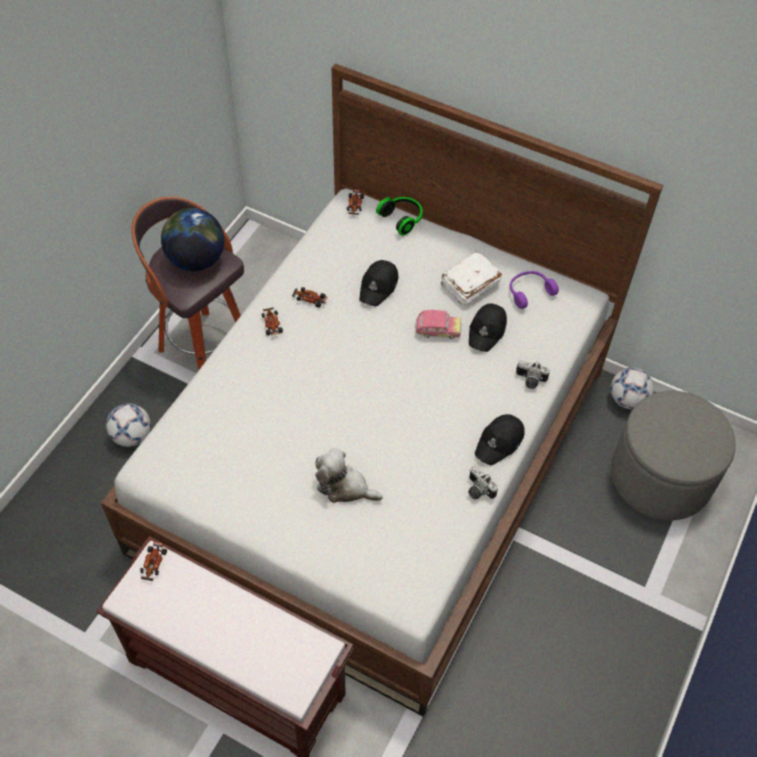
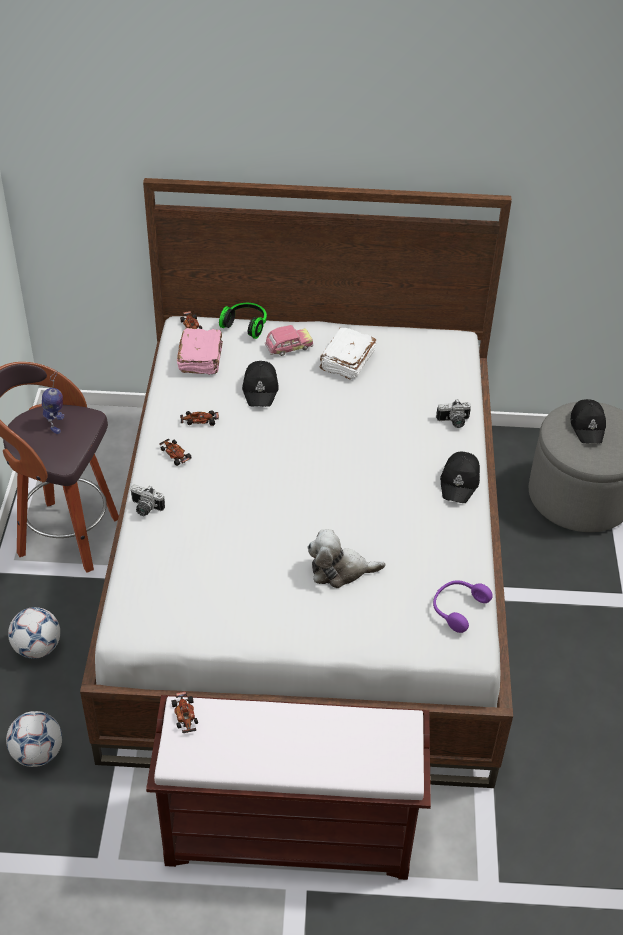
camera: 25 degrees left, 10 degrees down
(196, 260) = (56, 424): globe -> toy robot
(345, 239) = (201, 359): none -> pink book
(437, 330) = (342, 408): toy car -> toy car (289, 347)
(477, 490) = (466, 528): camera -> camera (145, 508)
(487, 330) = (388, 393): black cap -> black cap (588, 426)
(529, 292) = (405, 350): purple headphones -> purple headphones (457, 608)
(627, 400) = (511, 442): football -> football (38, 753)

